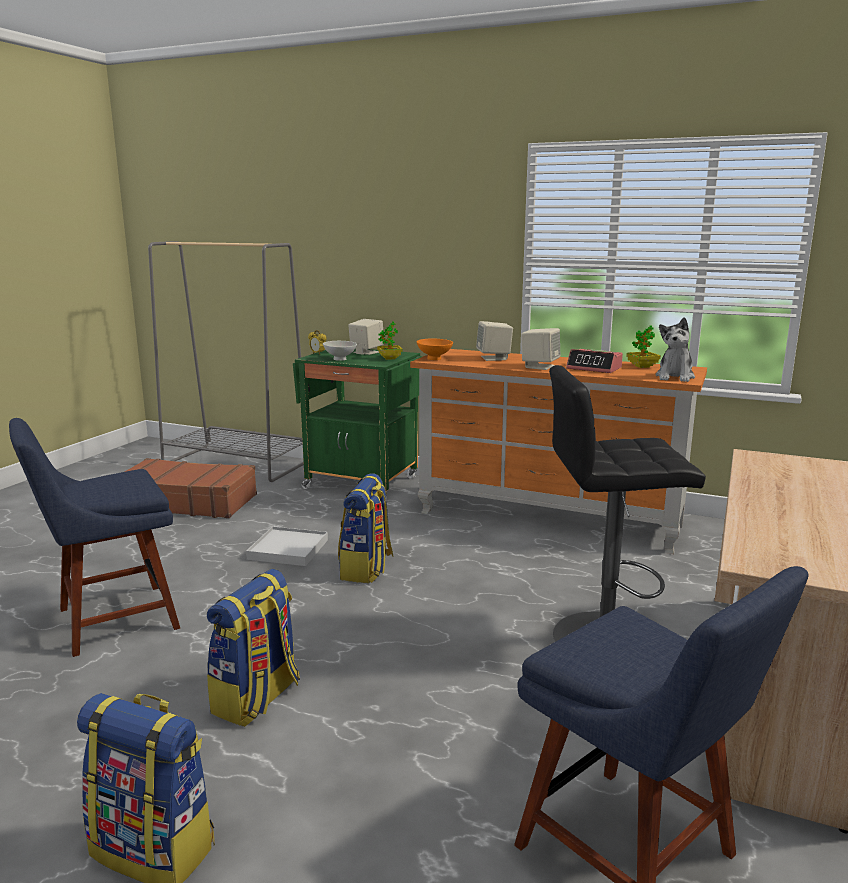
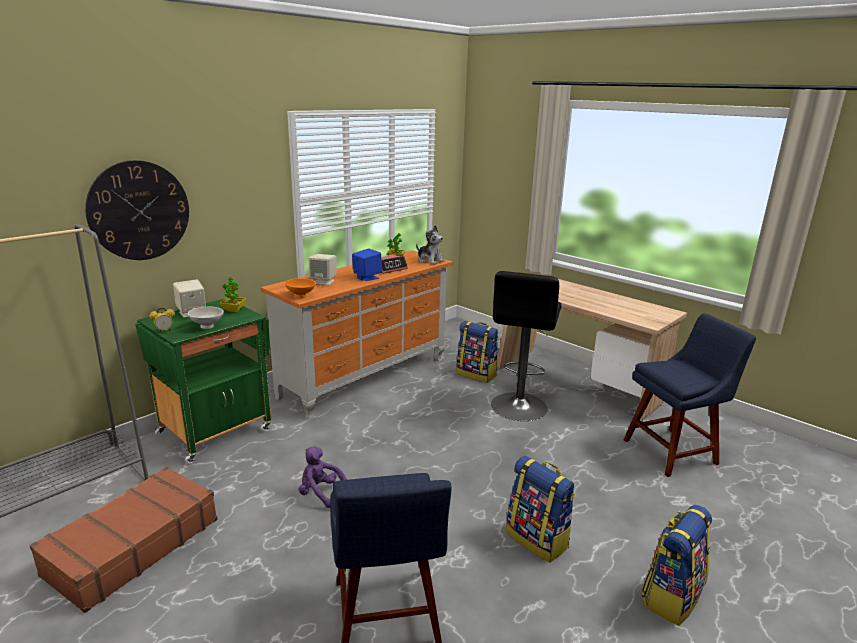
camera: 70 degrees left, 5 degrees up
(288, 549) = (321, 493): white tray -> purple plush toy
(356, 244) = (139, 211): none -> wall clock
(367, 569) = (386, 462): backpack -> backpack (477, 374)
(539, 366) = (367, 277): beige speaker -> blue speaker

